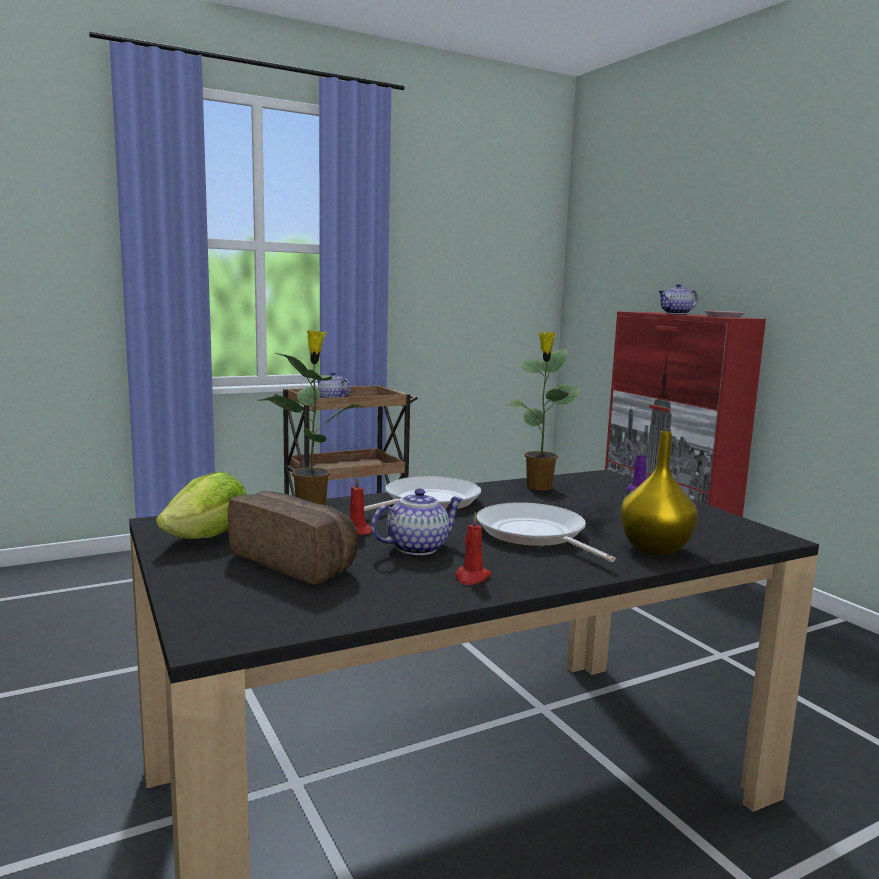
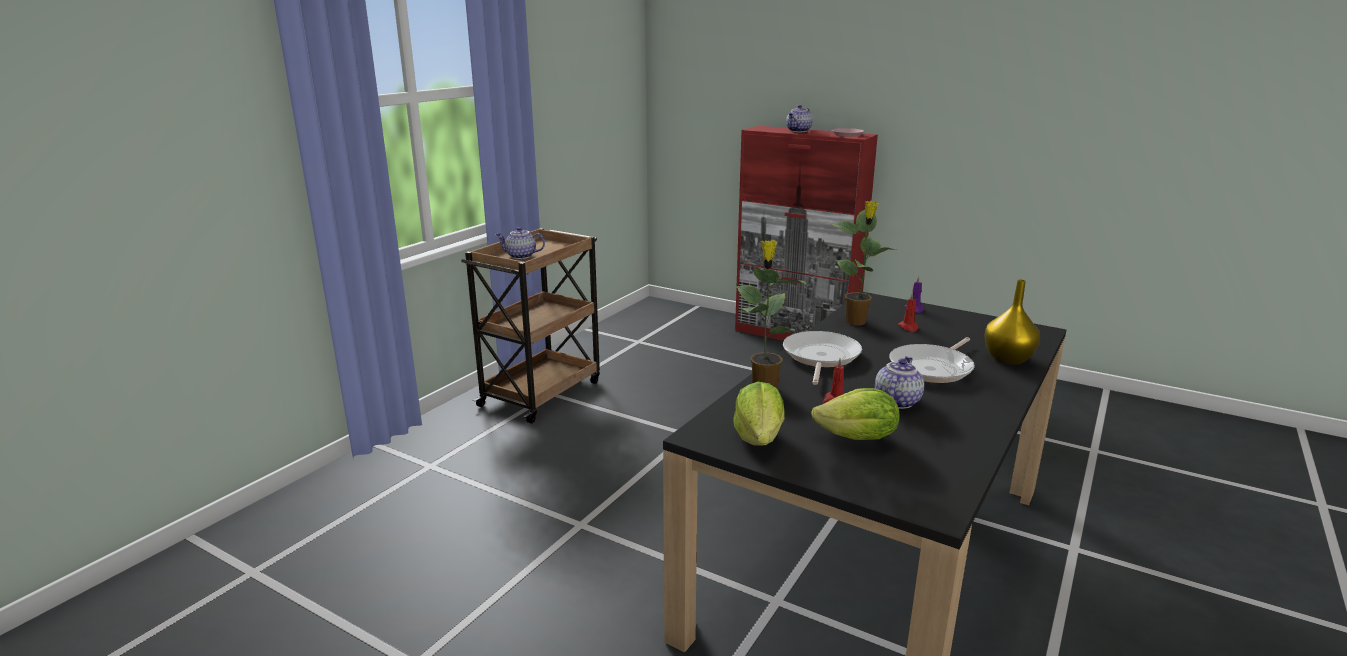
camera: 30 degrees left, 10 degrees up
(297, 562) = (858, 438): bread -> lettuce
(472, 577) = (968, 415): red candle -> red candle (908, 327)
(534, 535) = (933, 368): frying pan -> frying pan turned 75 degrees counterclockwise

